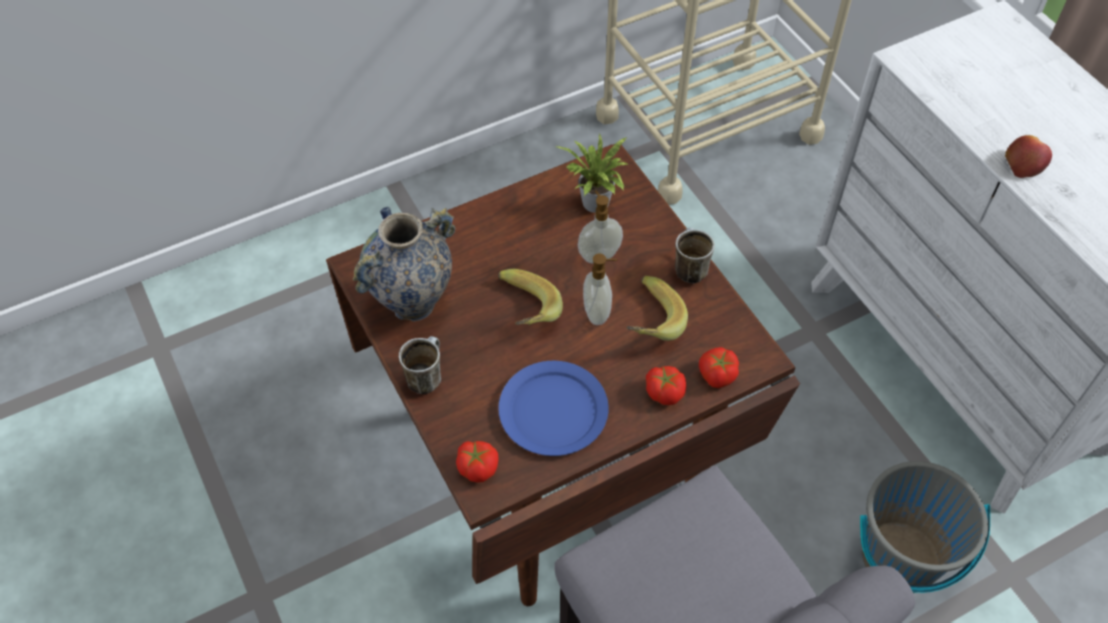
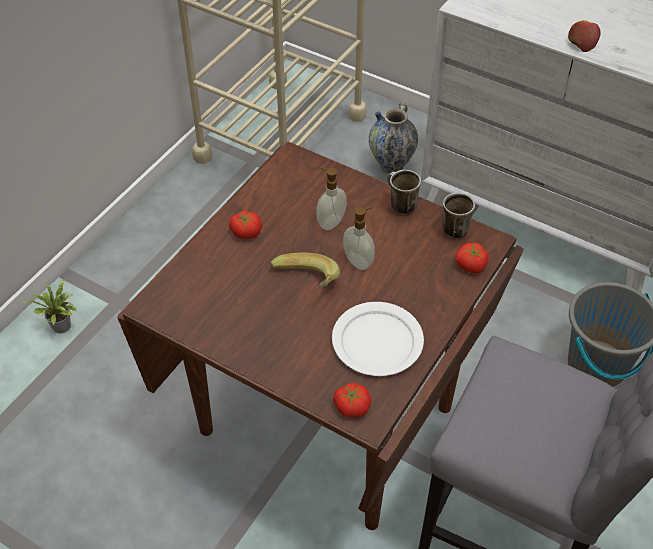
camera: 30 degrees left, 5 degrees down
(412, 304) = (216, 316): vase -> vase (391, 166)
(425, 376) = (264, 362): mug -> mug (452, 227)
(552, 410) = (376, 341): blue plate -> white plate
(595, 205) = (303, 190): potted plant -> potted plant (62, 328)
(647, 322) = (398, 252): banana -> none
(664, 391) = (444, 292): tomato -> tomato (246, 231)

